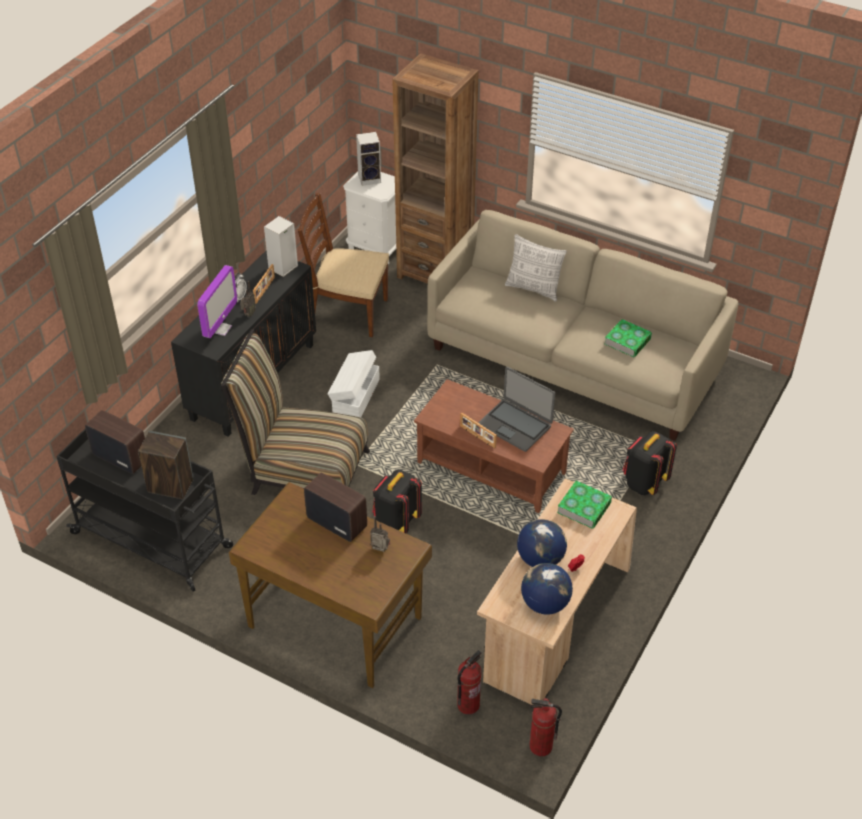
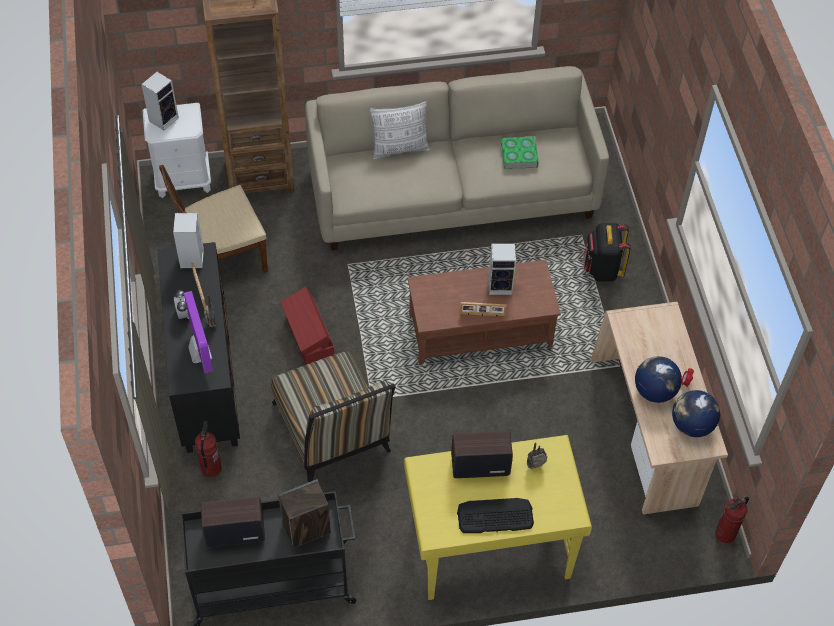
camera: 40 degrees left, 10 degrees up
(303, 470) = (334, 434): chair -> chair turned 90 degrees counterclockwise
(308, 563) = (494, 516): none -> keyboard
(335, 620) = (489, 545): brown desk -> yellow desk
(355, 397) = (309, 337): white storage box -> red storage box
(396, 522) = (453, 428): black backpack -> none
(468, 704) = (648, 539): fire extinguisher -> fire extinguisher (210, 468)
(515, 425) = (501, 285): laptop -> speaker
(584, 508) = (643, 327): book -> none

